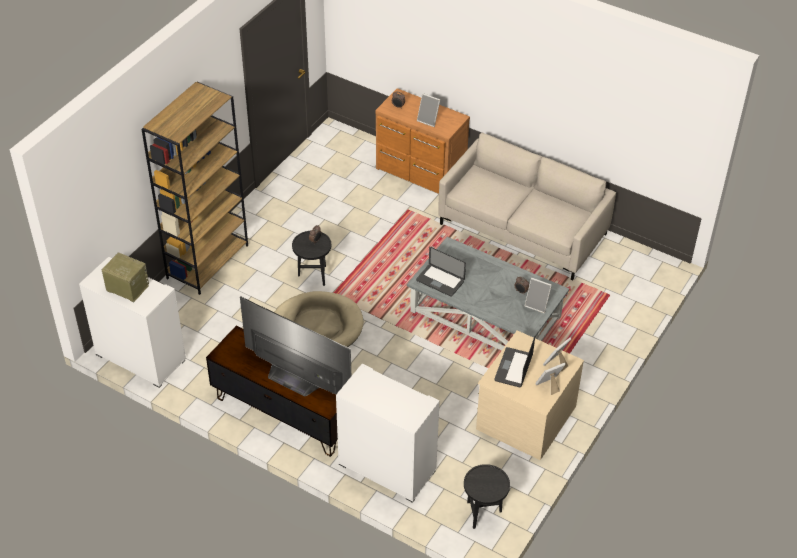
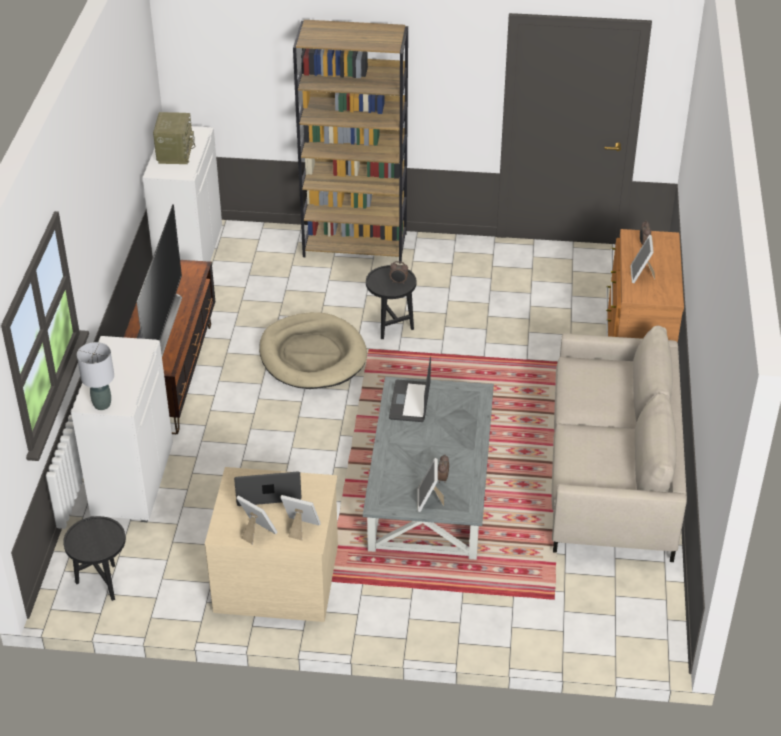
camera: 65 degrees right, 5 degrees down
(416, 414) = (102, 404): none -> grey table lamp

